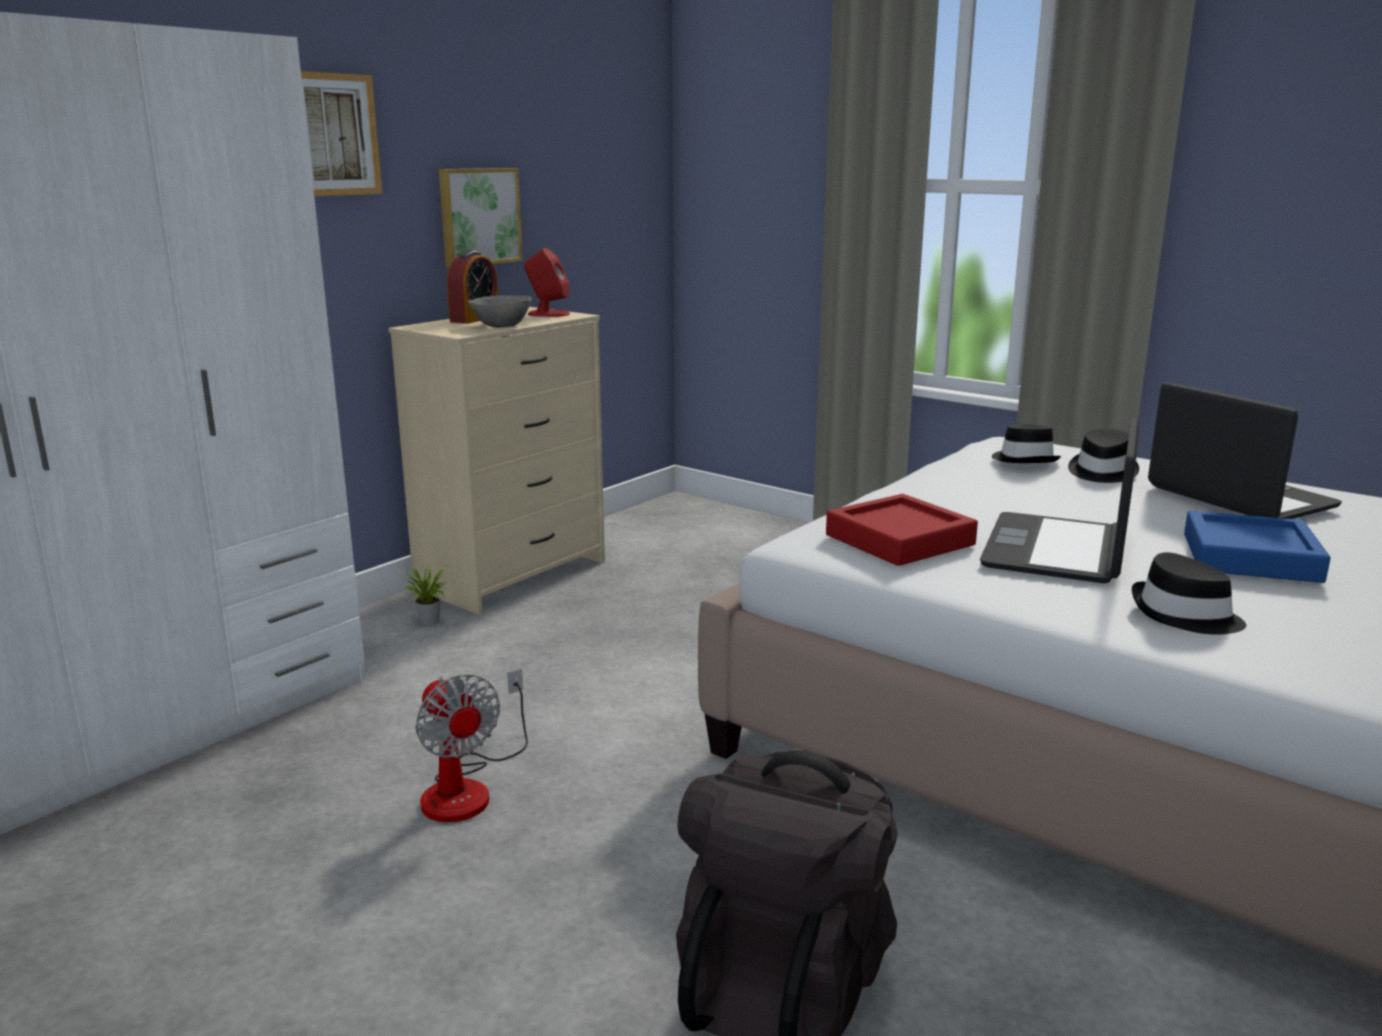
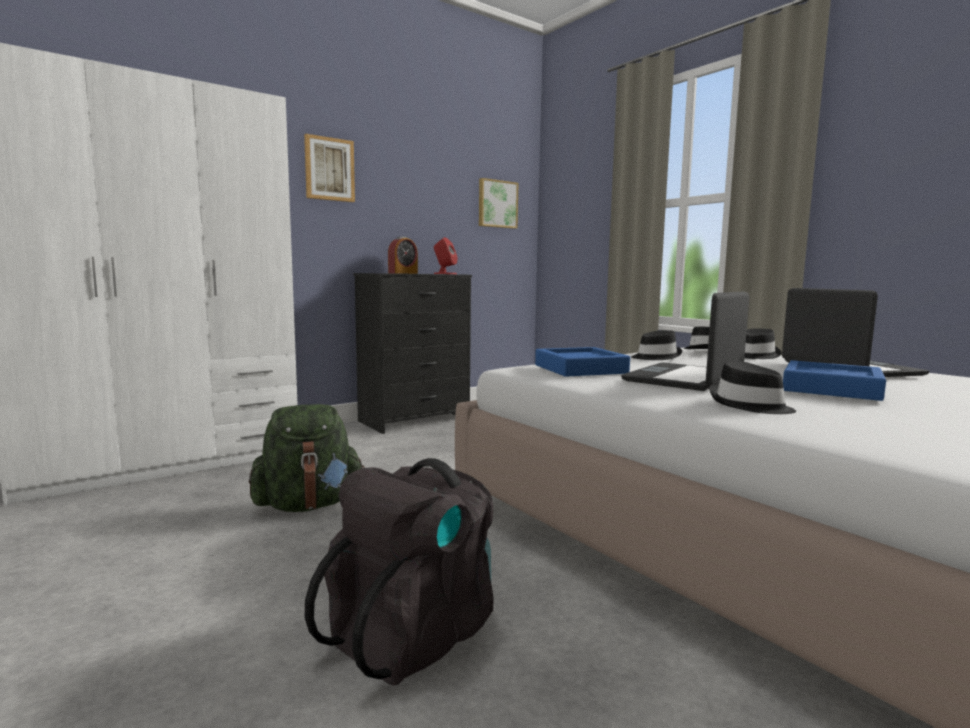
camera: 15 degrees right, 10 degrees down
(429, 621) = (353, 434): potted plant -> none
(468, 788) = (308, 505): fan -> green backpack
(478, 216) = (413, 222): picture -> picture (497, 204)
(501, 325) = (411, 273): grey bowl -> none
(513, 576) = (414, 420): beige dresser -> black dresser
(899, 540) = (580, 369): red tray -> blue tray
(968, 486) = (655, 357): none -> black hat

